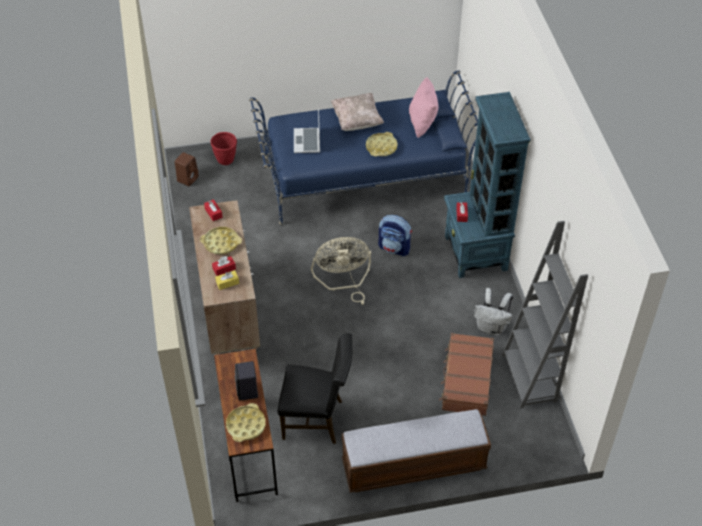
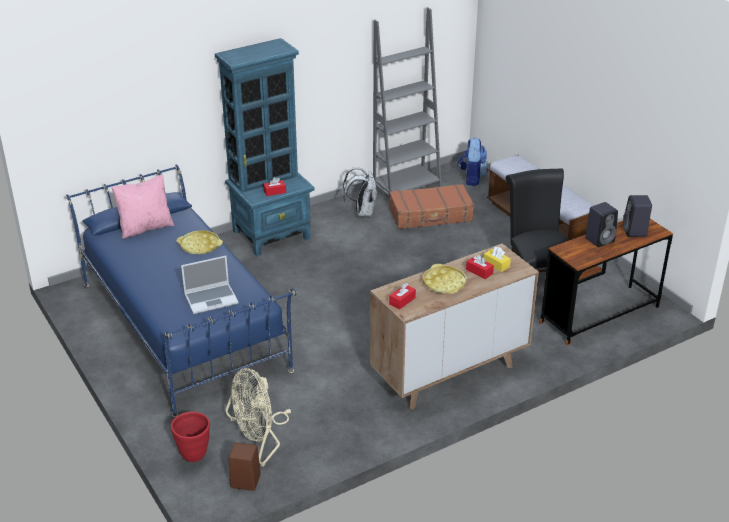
camera: 110 degrees left, 15 degrees down
(246, 425) = (635, 232): yellow tray -> black speaker
(345, 282) = (356, 305): beige fan -> beige fan (260, 435)
(357, 121) = (158, 271): beige pillow -> none
(394, 248) = (289, 283): backpack -> backpack (471, 178)

